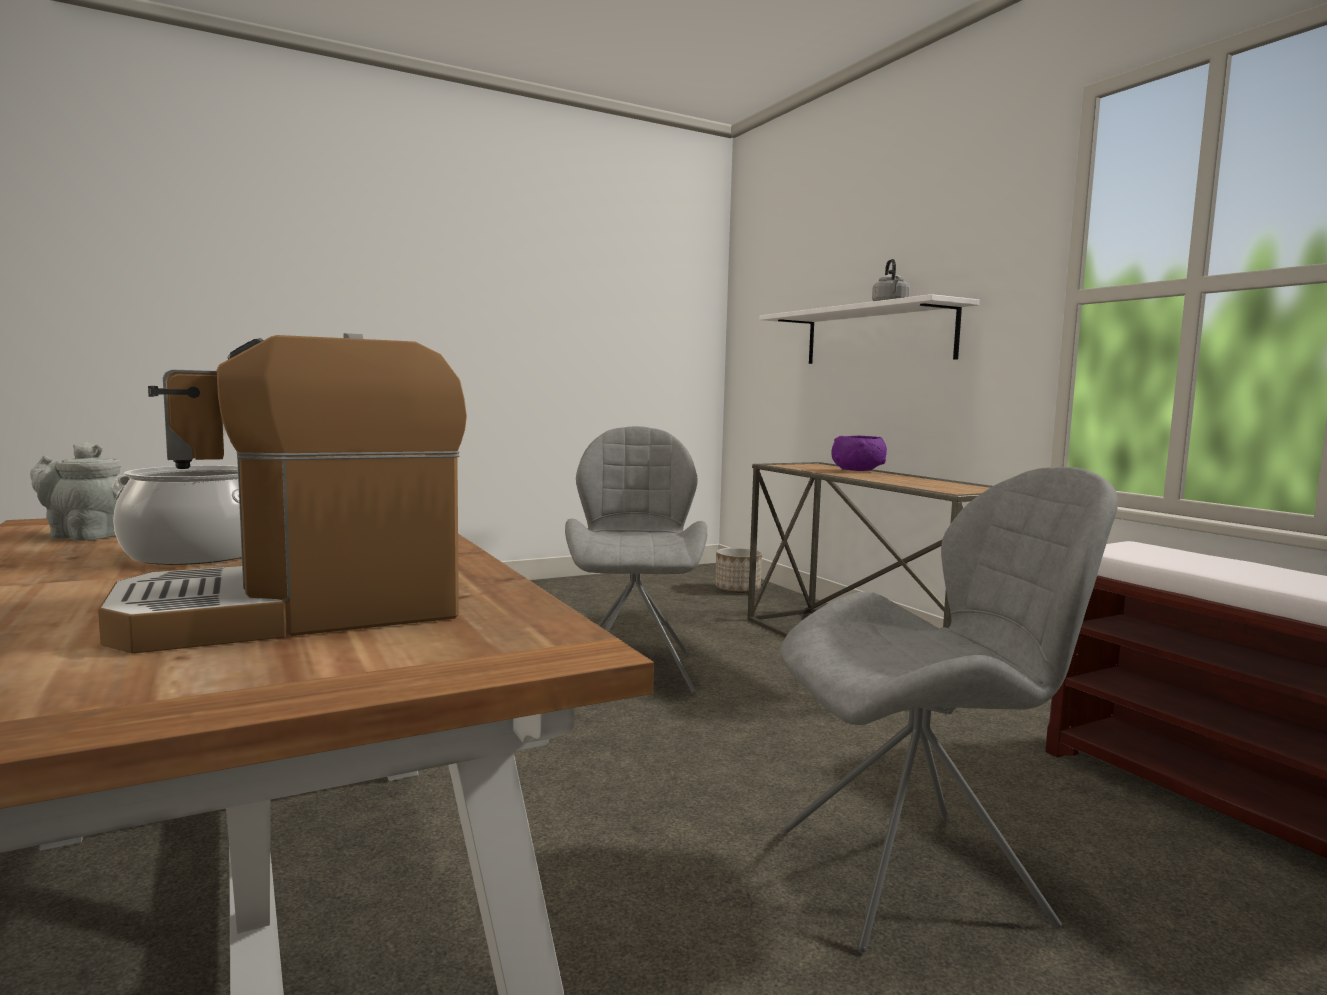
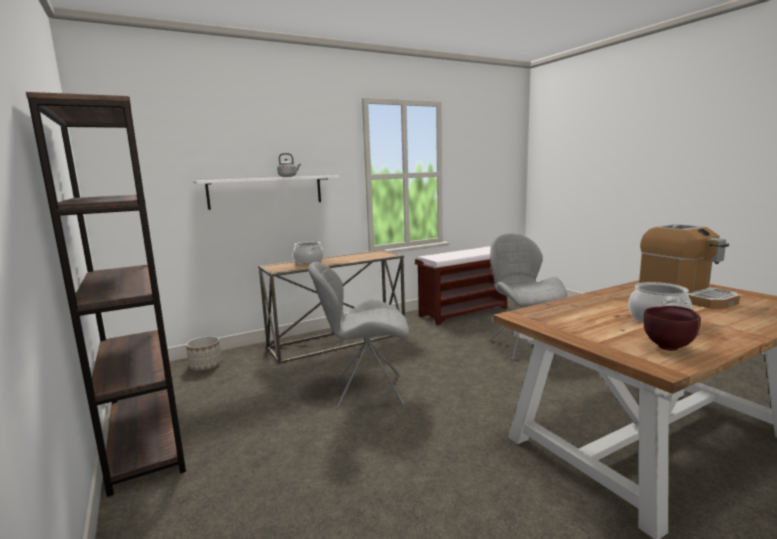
camera: 90 degrees left, 5 degrees up
(83, 535) = (669, 346): grey teapot -> brown bowl
(550, 587) = (146, 440): none -> brown bookcase
(857, 470) = (308, 261): purple bowl -> cooking pot

